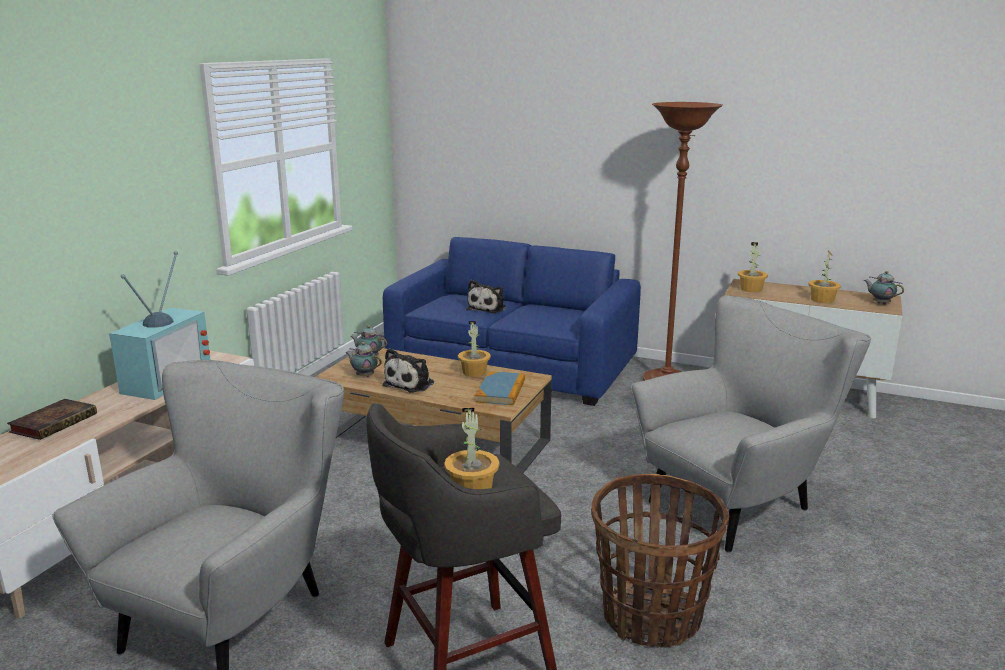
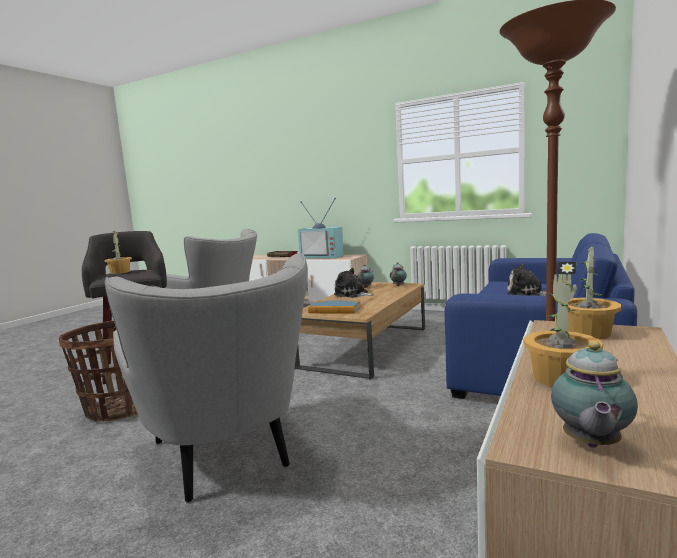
camera: 95 degrees right, 10 degrees down
(474, 372) = (372, 303): potted plant -> none
(880, 303) = (590, 444): teapot -> teapot turned 150 degrees clockwise

